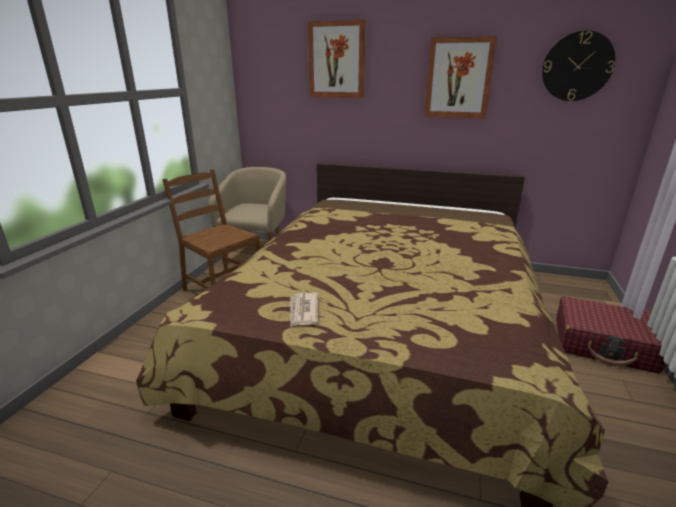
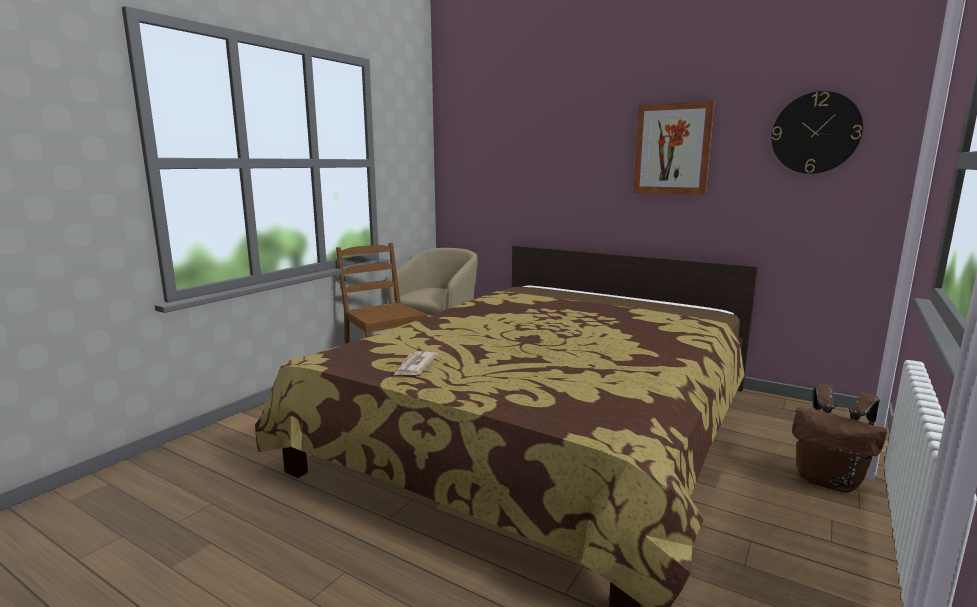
camera: 15 degrees right, 10 degrees down
(337, 60) = (538, 132): picture -> none
(603, 344) = (829, 481): red suitcase -> brown backpack

